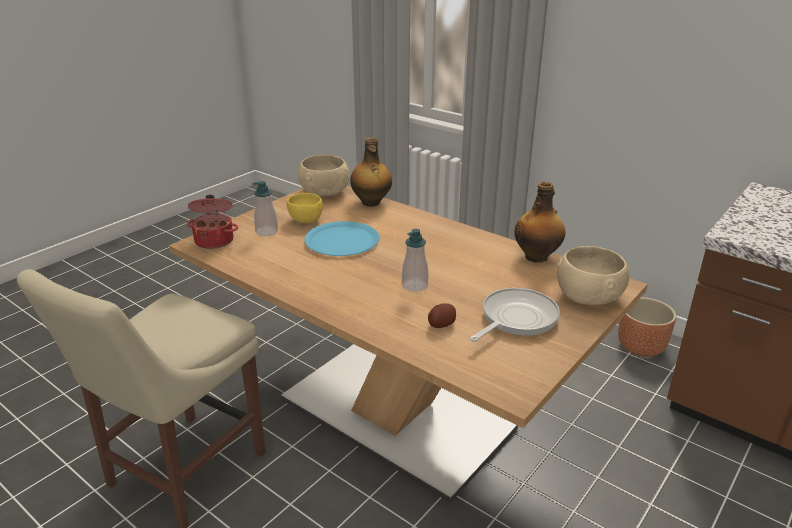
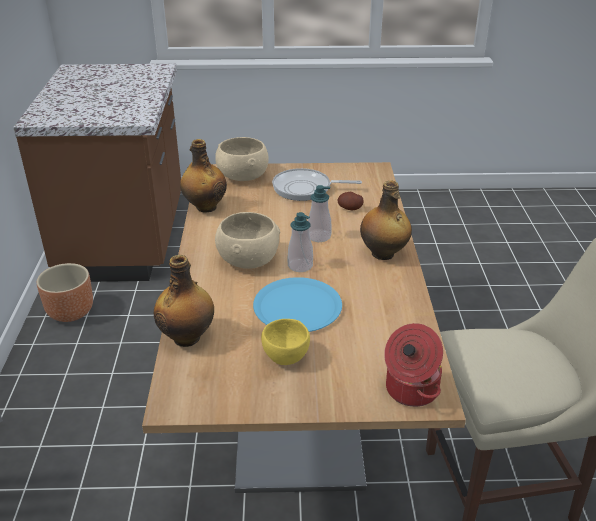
camera: 130 degrees left, 5 degrees up
(266, 231) = (344, 366): soap dispenser -> soap dispenser (300, 266)
(324, 192) = (192, 393): beige bowl -> beige bowl (247, 259)
(343, 301) = (383, 254): none -> bottle

